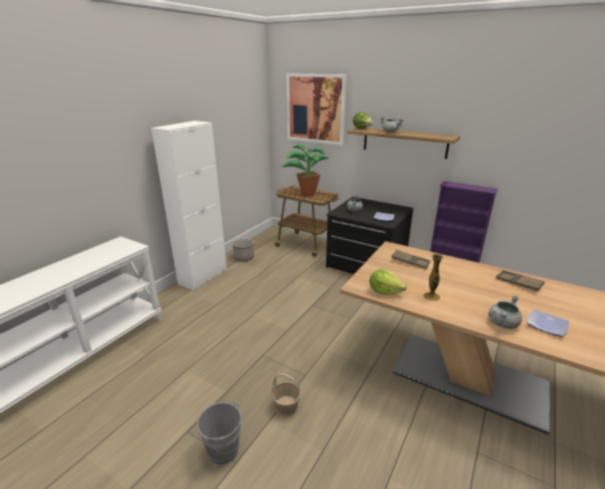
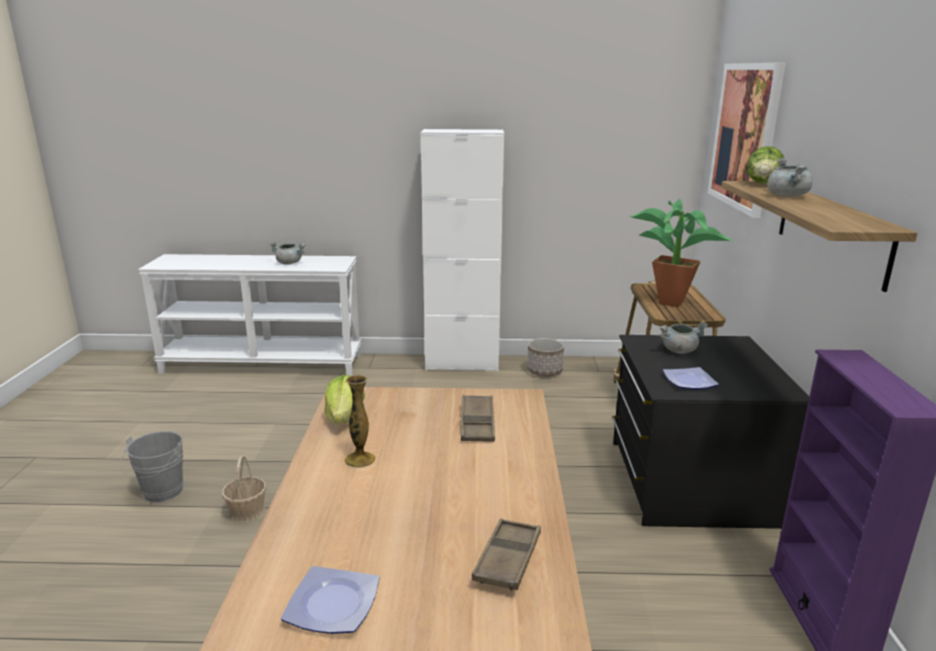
camera: 60 degrees right, 5 degrees down
(502, 323) = (307, 544): grey cooking pot -> grey cooking pot (289, 263)

